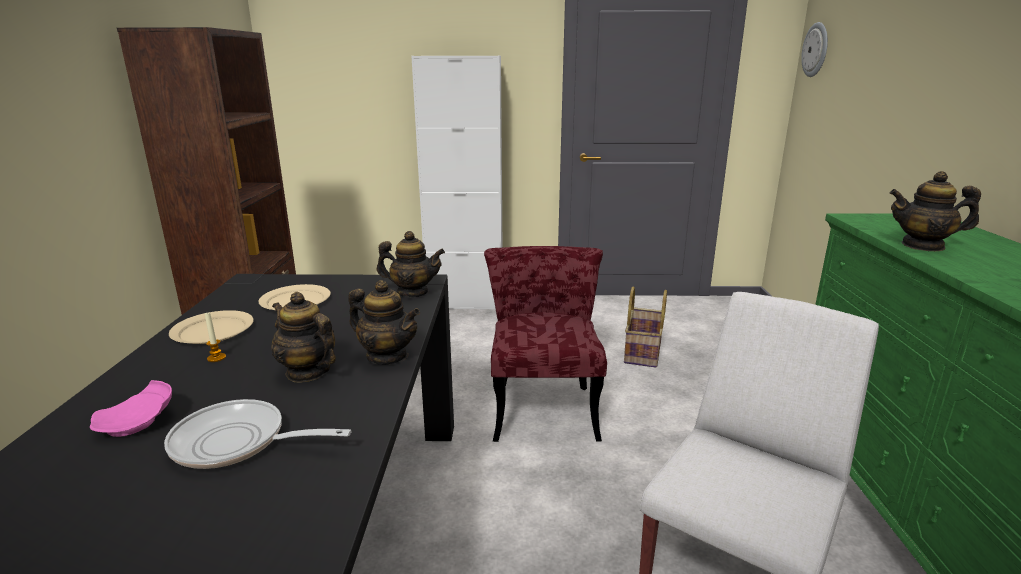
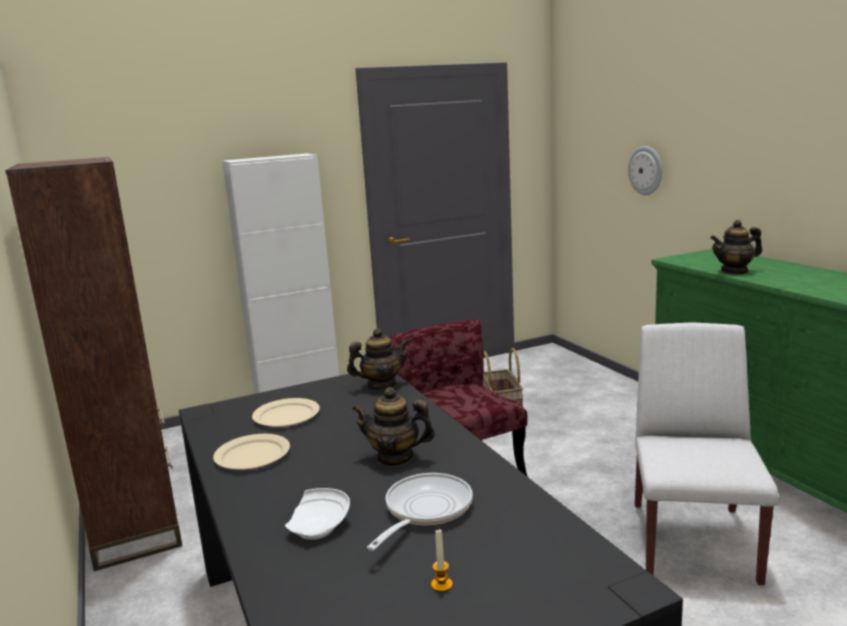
camera: 25 degrees left, 5 degrees down
(138, 423) = (319, 526): pink plate -> white plate
(216, 358) = (297, 471): candle -> candle (441, 585)
(237, 443) = (424, 511): frying pan -> frying pan turned 135 degrees clockwise
(387, 356) = (439, 431): teapot -> none
(816, 50) = (569, 129): wall clock -> wall clock (646, 170)

